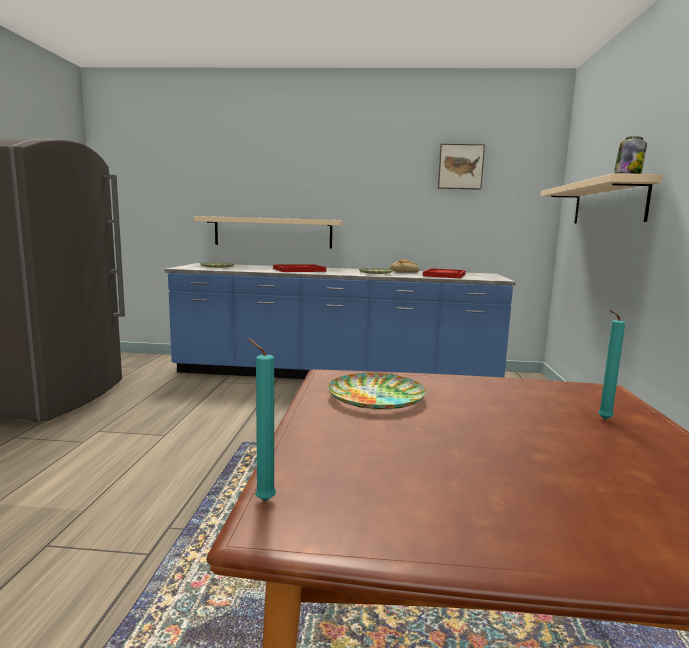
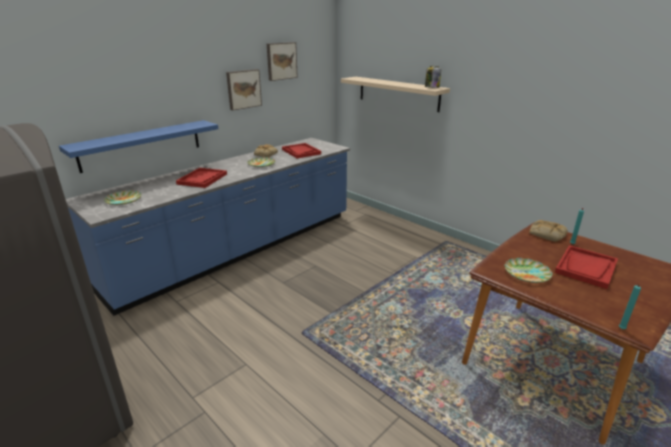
camera: 50 degrees left, 15 degrees up
(273, 232) = (141, 145): beige shelf -> blue shelf
(399, 194) = (243, 89): none -> picture
(515, 441) = (586, 268): none -> red tray
(587, 396) = (546, 234): none -> bread

